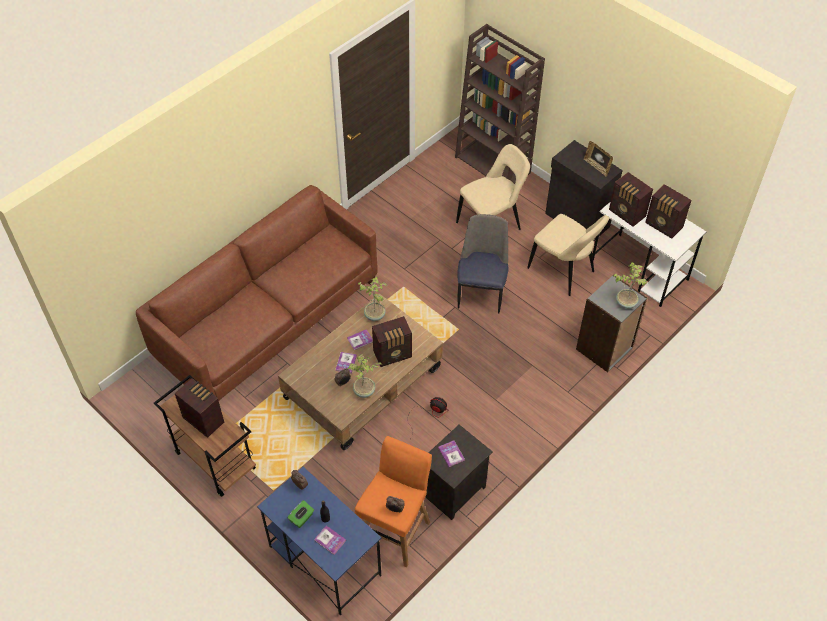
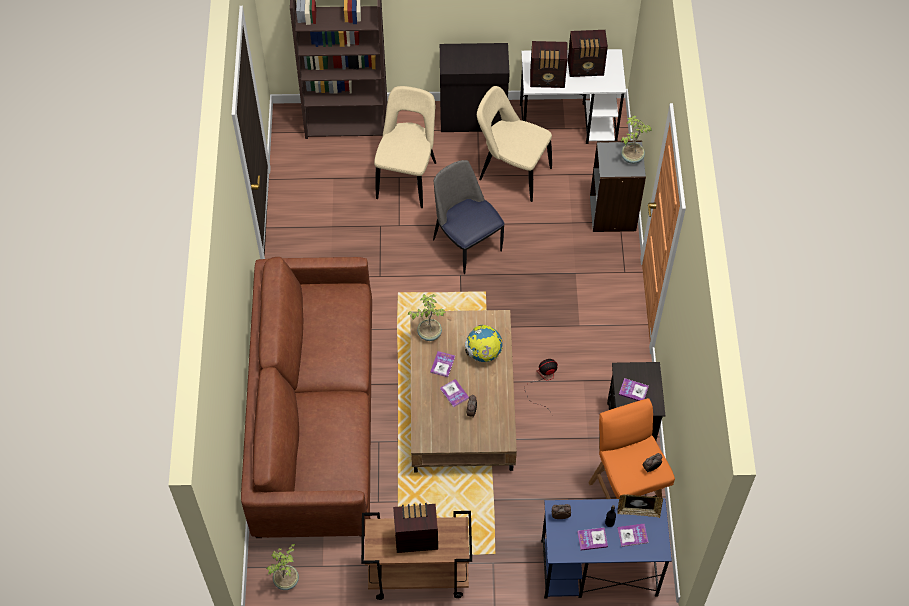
camera: 45 degrees left, 5 degrees up
(302, 518) = (592, 539): green tissue box -> book
(364, 391) = (497, 404): potted plant -> potted plant (287, 580)
(393, 354) = (483, 353): radio -> globe
(563, 271) = (512, 173): beige chair -> beige chair turned 150 degrees counterclockwise
(597, 166) = (485, 55): picture frame -> picture frame (638, 511)

